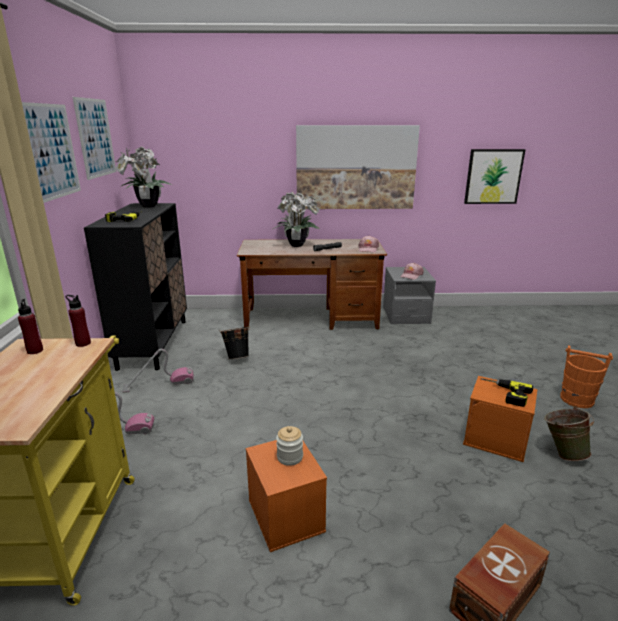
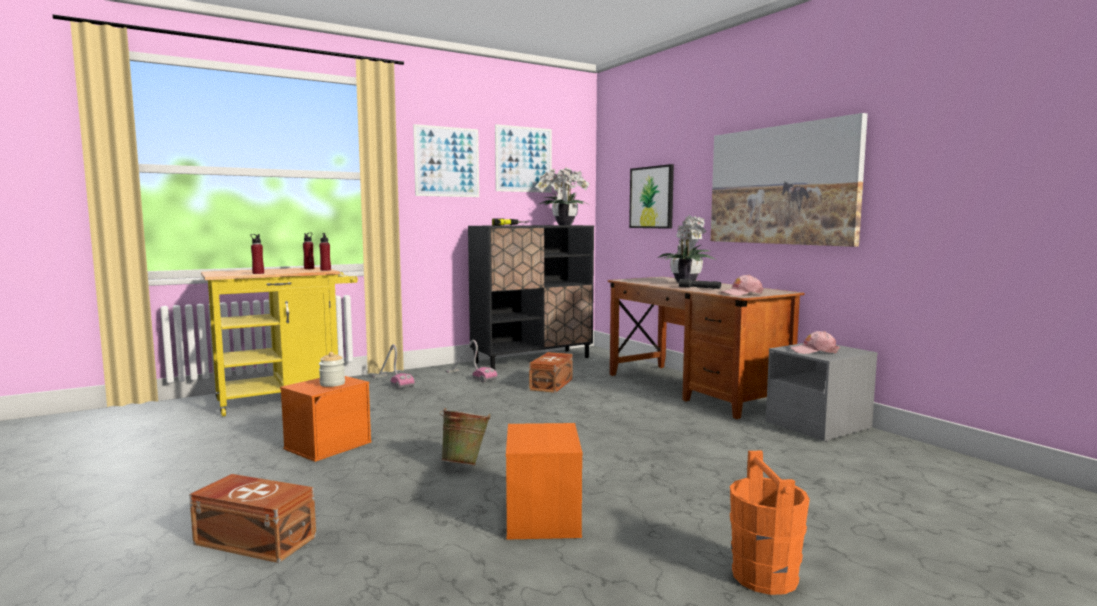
camera: 60 degrees right, 15 degrees down
(50, 391) = (258, 273): none -> red bottle
(237, 357) = (552, 384): black bucket -> brown storage box
(493, 176) = (1015, 190): picture -> picture (652, 197)
(504, 394) = (539, 436): power drill -> none
(562, 453) = (561, 567): green bucket -> green bucket (465, 464)

